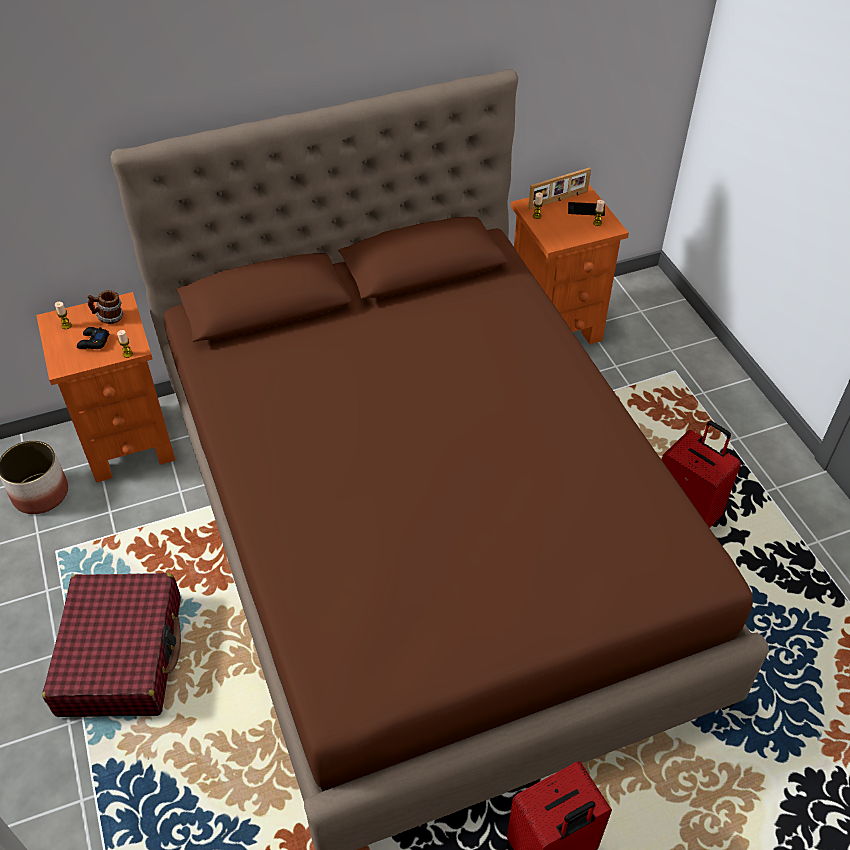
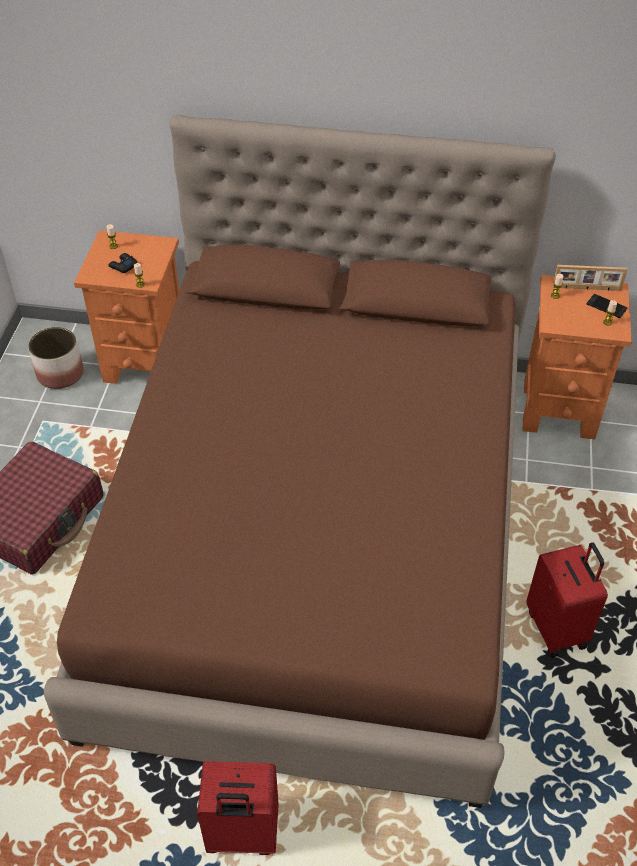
camera: 30 degrees right, 0 degrees up
(109, 318) = (147, 252): mug -> none

